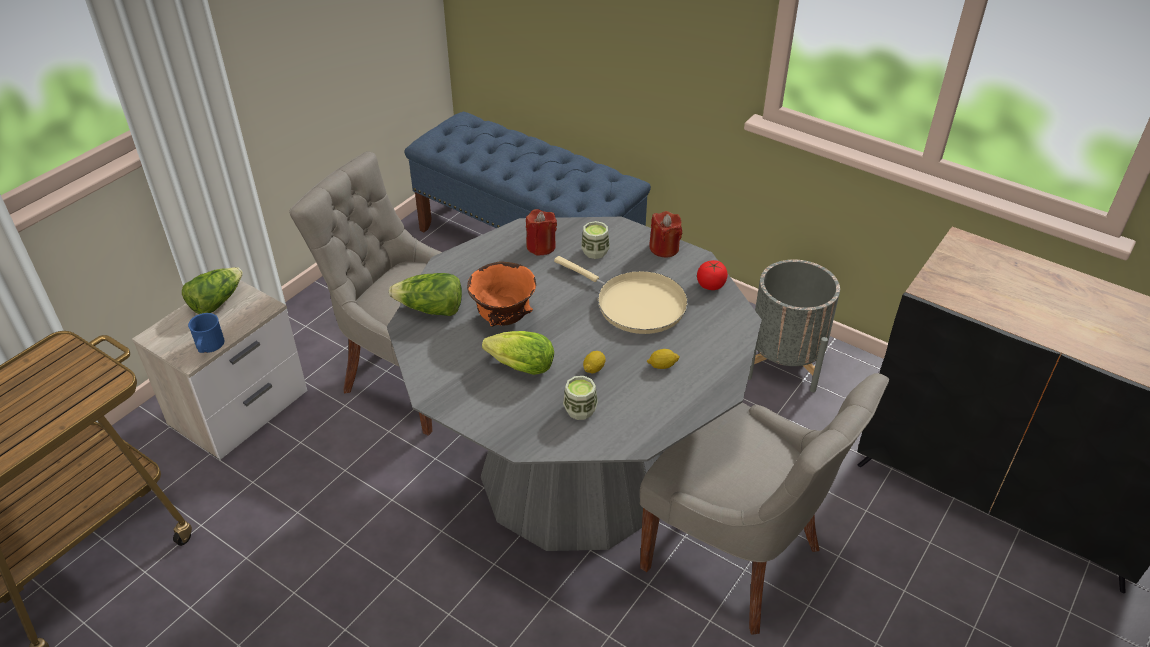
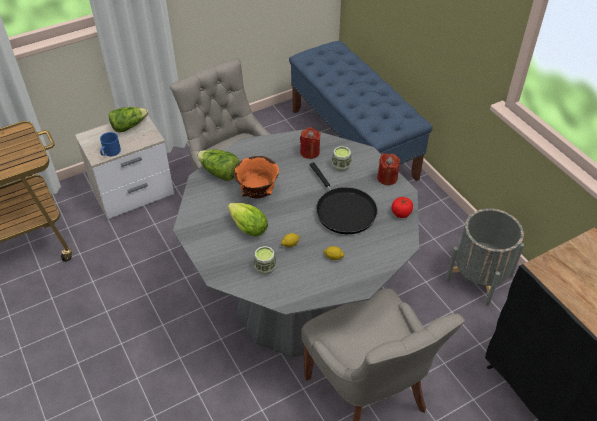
camera: 25 degrees right, 5 degrees up
(635, 304) = (343, 210): beige frying pan -> black frying pan

